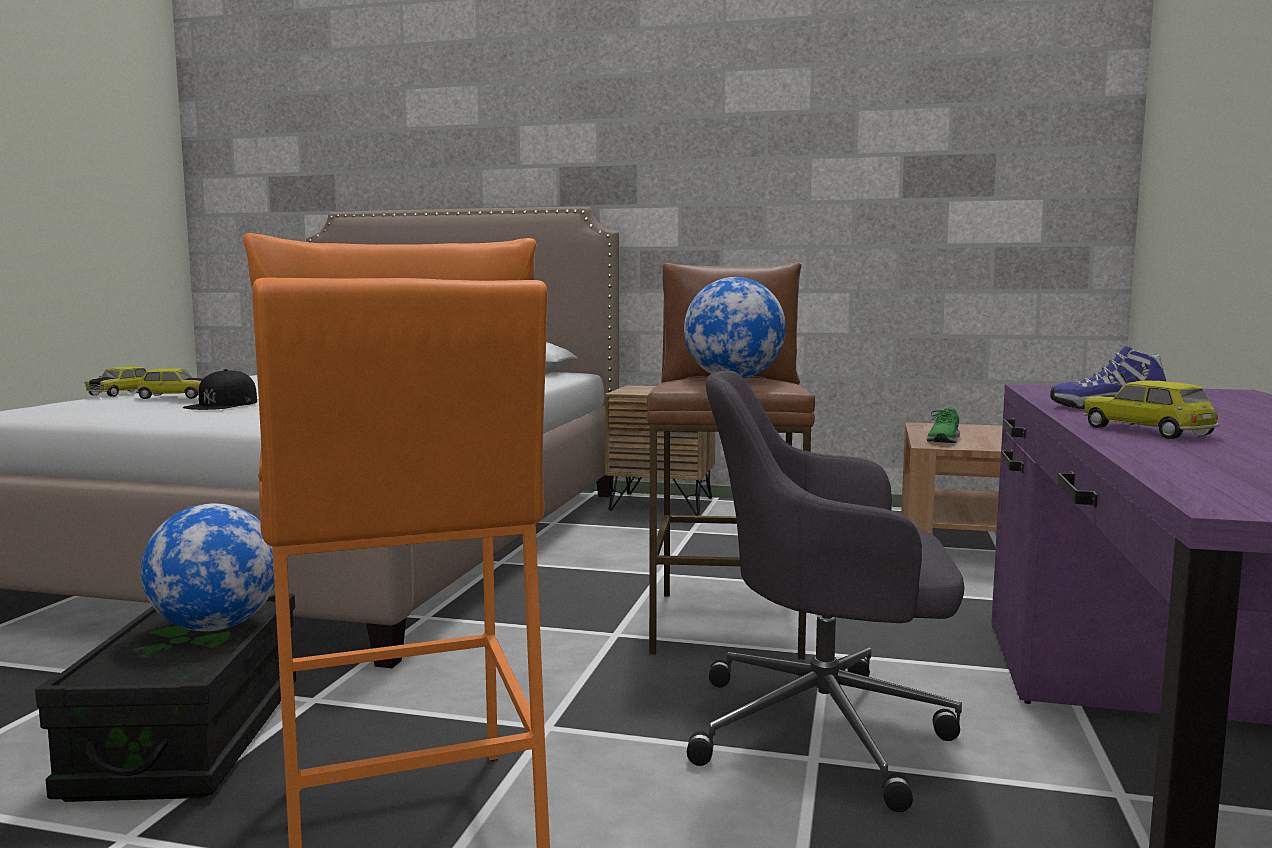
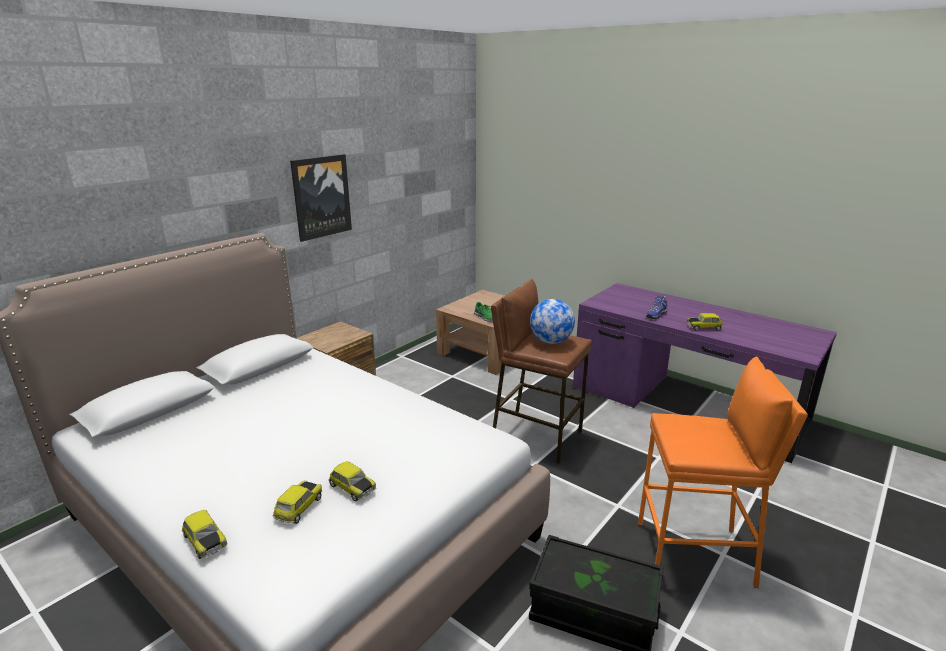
camera: 65 degrees left, 15 degrees up
(216, 627) = (584, 564): globe -> none
(222, 404) = (351, 488): black cap -> toy car
(709, 173) = (321, 197): none -> picture
(826, 730) = (640, 448): grey office chair -> none

